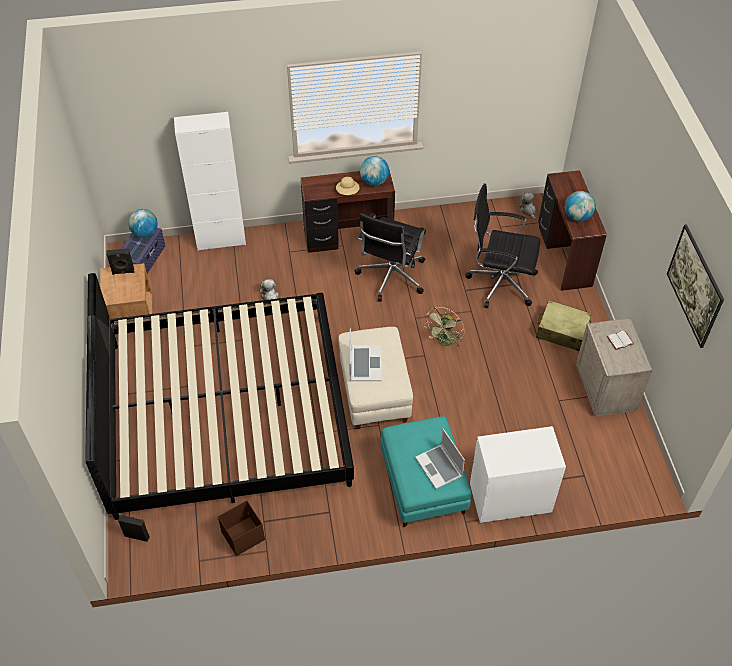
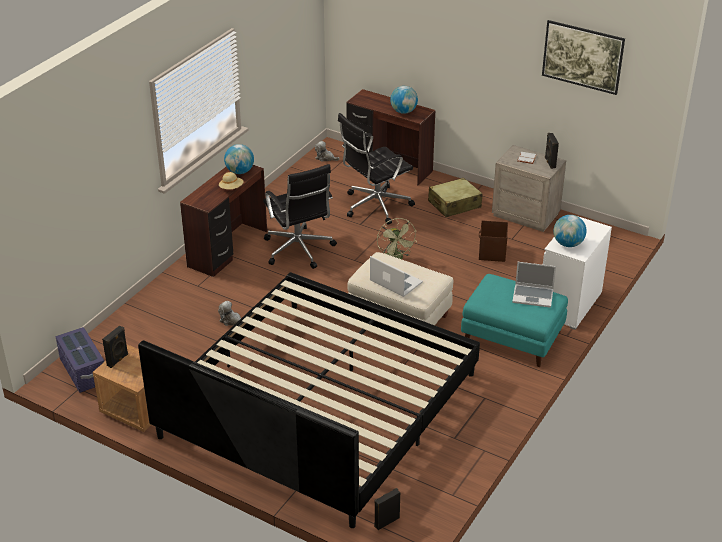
camera: 50 degrees left, 15 degrees down
(145, 233) = (74, 338): globe -> globe (568, 244)
(221, 240) = (128, 315): white cabinet -> none
(242, 536) = (456, 457): brown storage box -> brown storage box (492, 253)
(632, 361) = (549, 163): none -> black speaker

